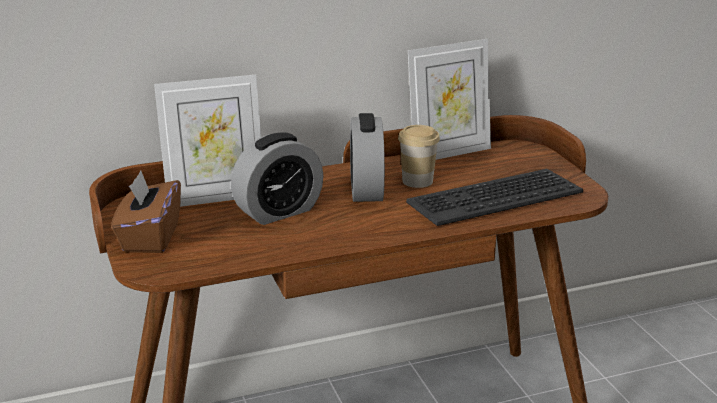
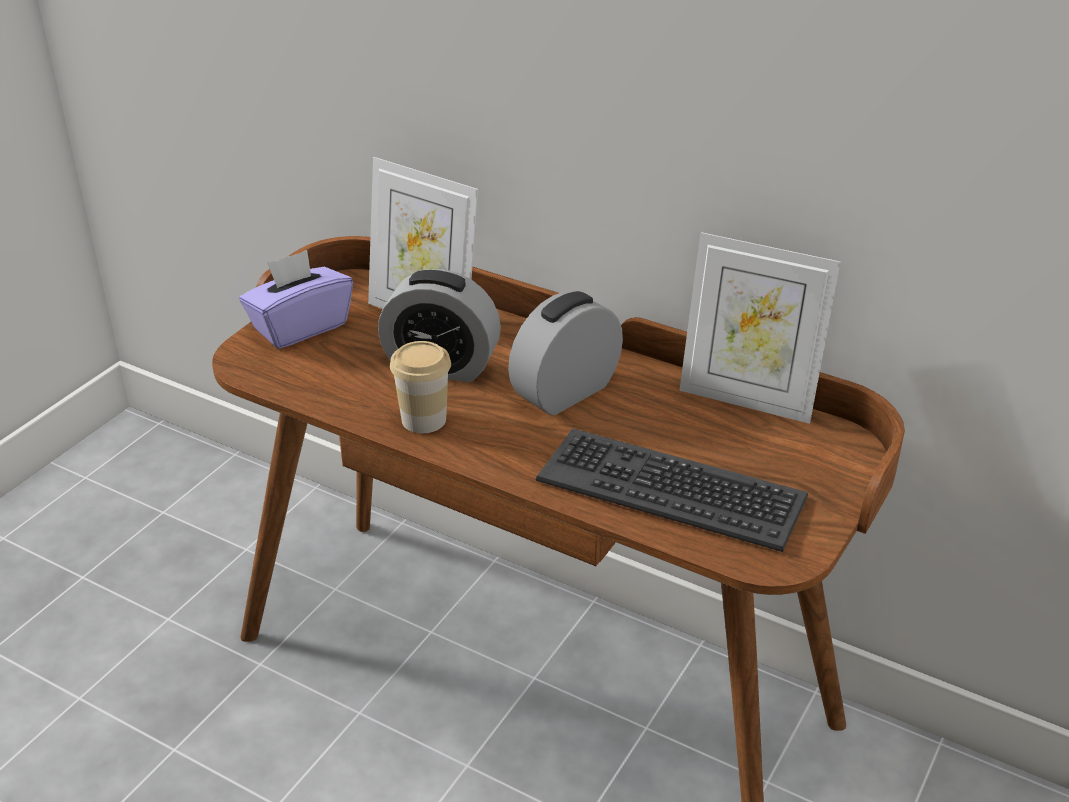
camera: 50 degrees right, 10 degrees up
(150, 237) = (300, 327): brown tissue box -> purple tissue box
(417, 181) = (636, 414): cup -> cup (423, 419)

